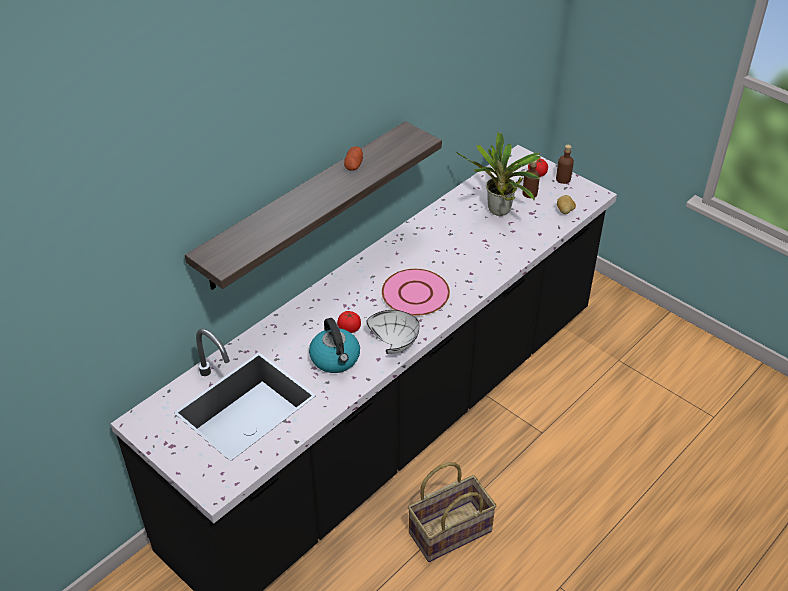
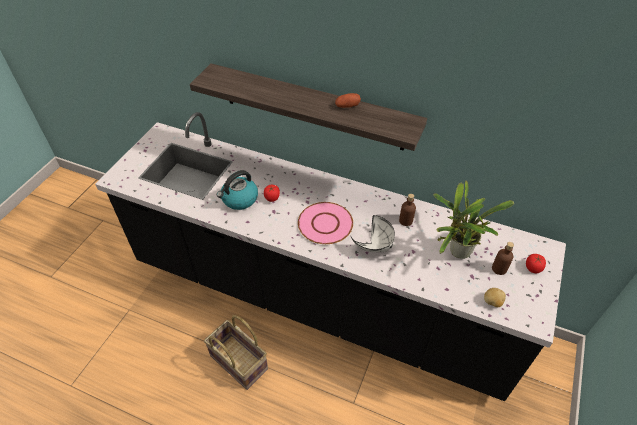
camera: 70 degrees right, 5 degrees up
(396, 342) = (268, 227): white bowl -> white bowl (375, 245)
(563, 179) = (540, 290): brown bottle -> brown bottle (406, 220)

